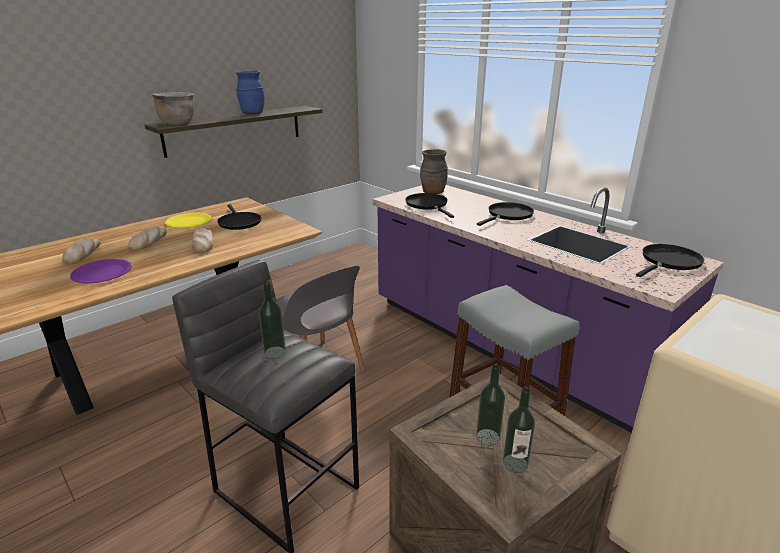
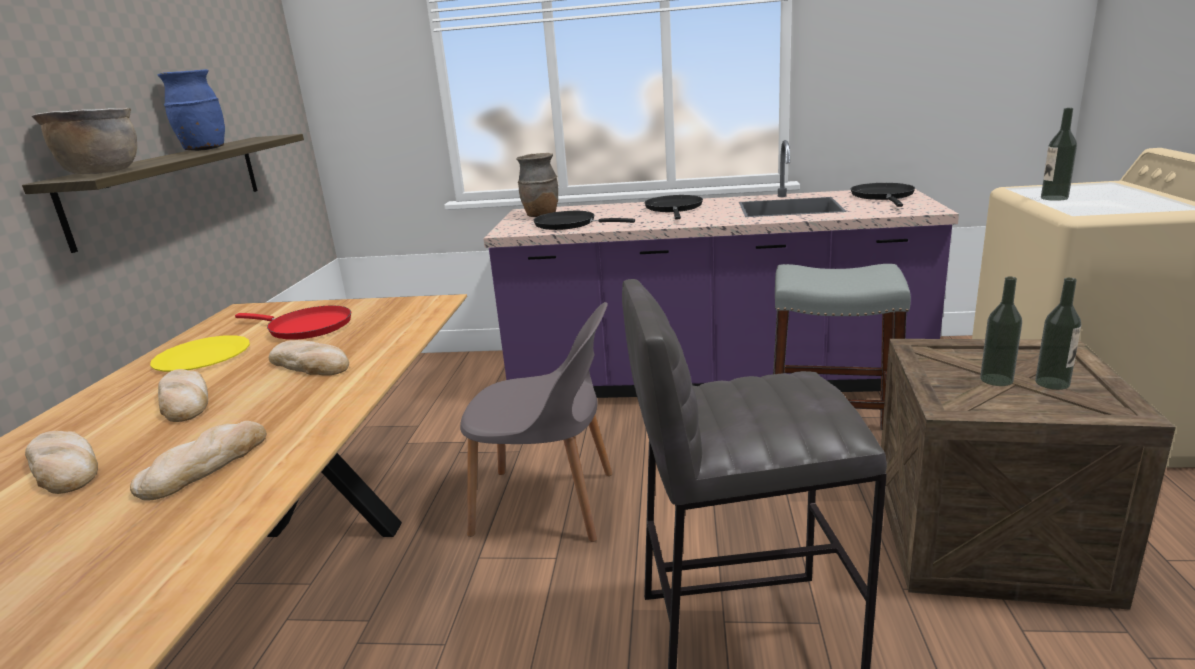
camera: 40 degrees left, 5 degrees down
(102, 273) = (204, 464): purple plate -> bread
(239, 222) = (306, 327): black frying pan -> red frying pan
(274, 352) = (745, 396): bottle -> bottle (1054, 198)

